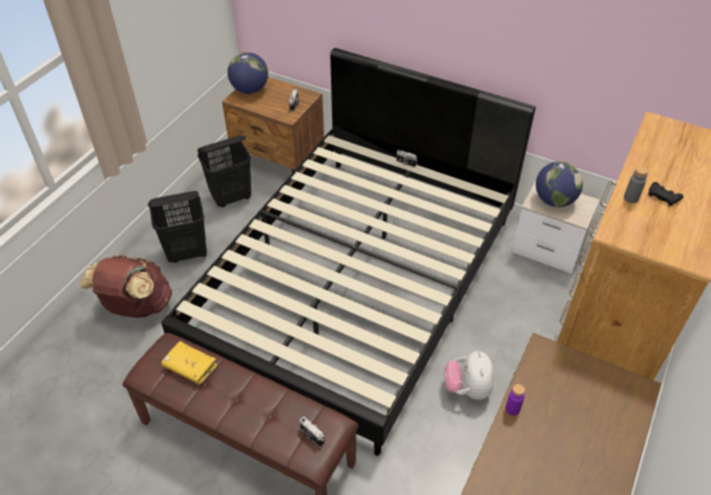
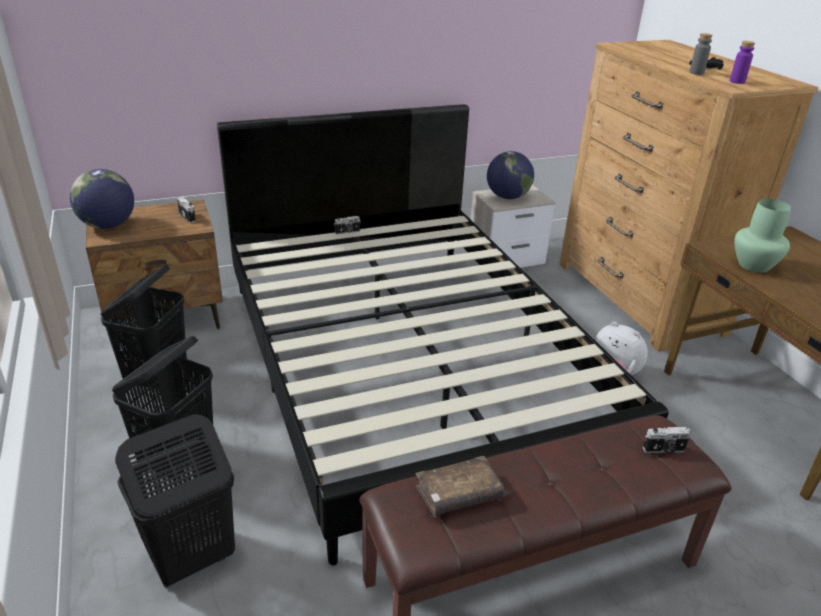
camera: 50 degrees left, 15 degrees down
(136, 307) = (191, 559): brown backpack -> black laundry basket
(190, 367) = (458, 494): yellow book -> brown book
(512, 409) = (772, 288): purple bottle -> purple bottle (737, 82)
(540, 384) = (752, 265): none -> green vase

